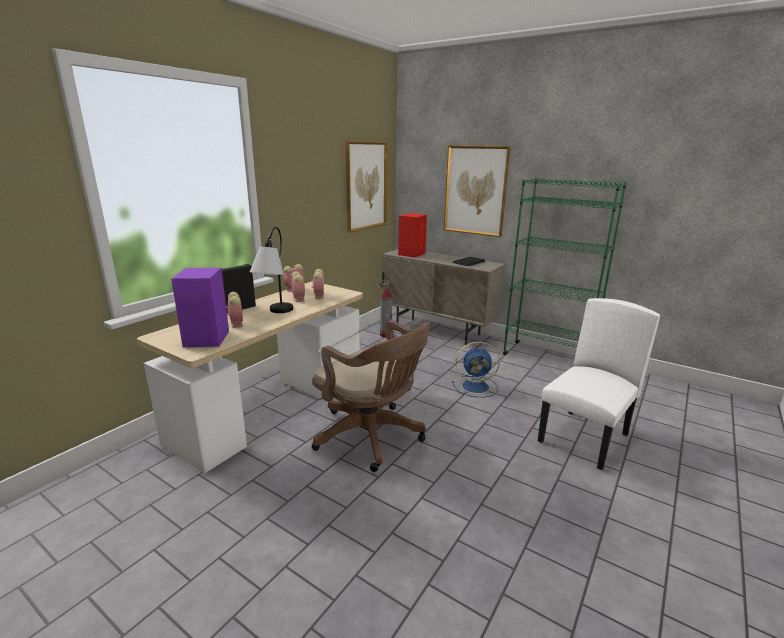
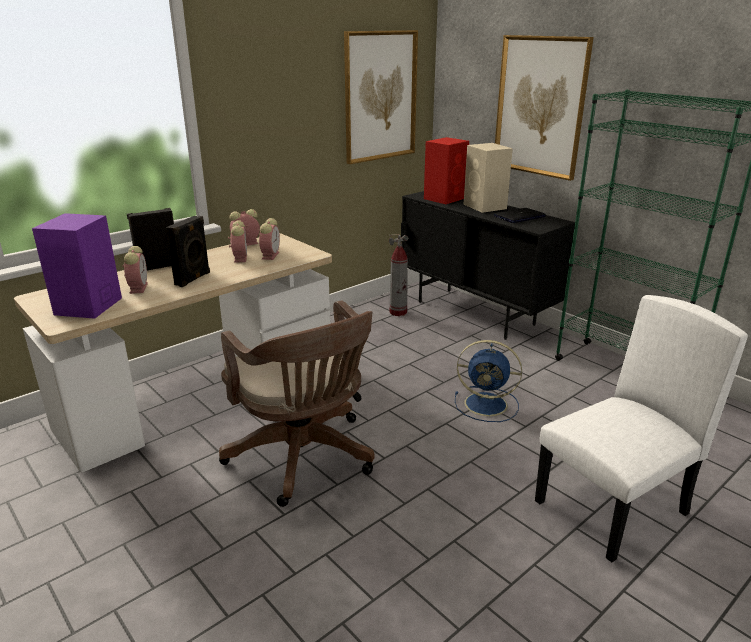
camera: 15 degrees right, 5 degrees up
(274, 314) = (193, 279): table lamp -> black speaker
(437, 331) = (475, 313): beige cabinet -> black cabinet
(442, 257) = (485, 207): none -> beige speaker

